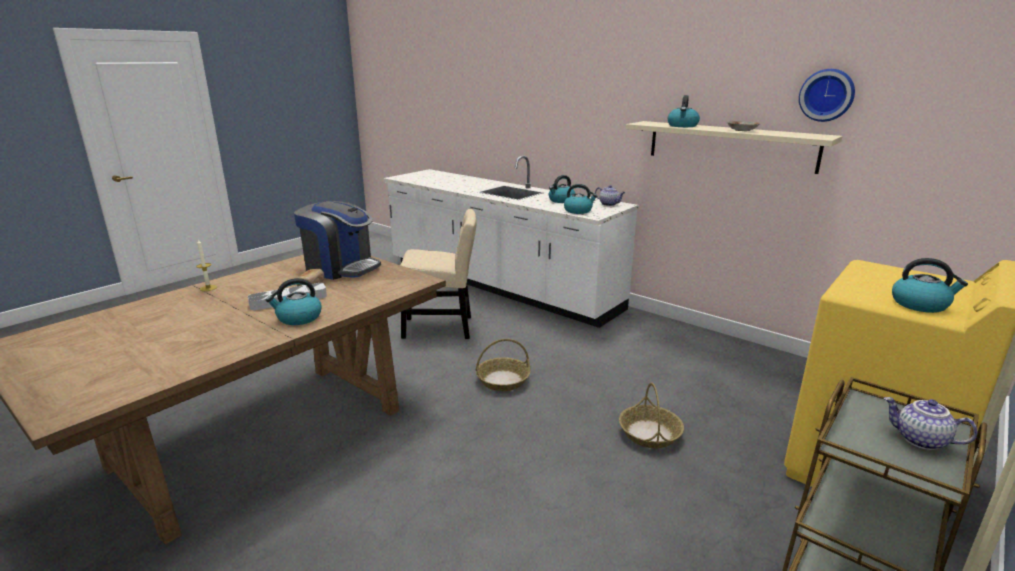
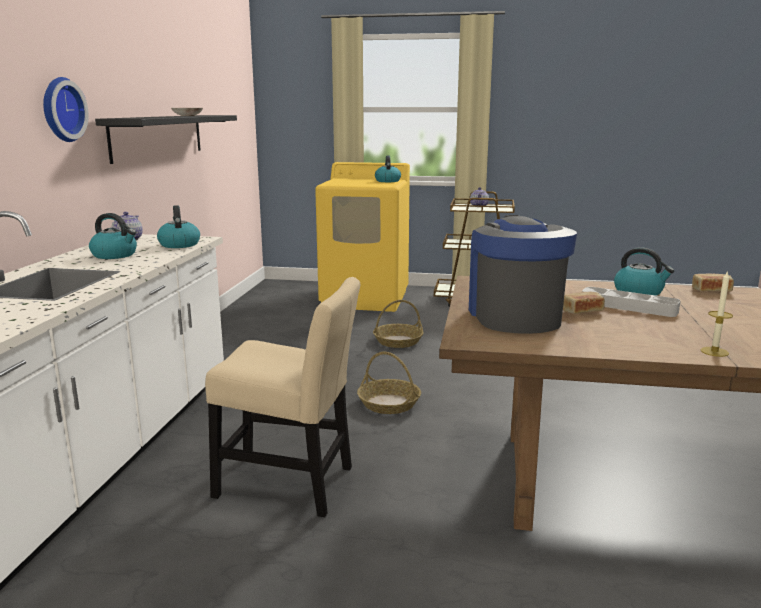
camera: 120 degrees left, 5 degrees down
(242, 348) = (711, 290): none -> bread
(442, 327) = (291, 484): beige chair -> beige chair turned 135 degrees clockwise
(682, 126) = (156, 117): kettle -> none
(730, 145) = (158, 136): beige shelf -> black shelf
(827, 95) = (191, 80): wall clock -> wall clock (60, 110)

